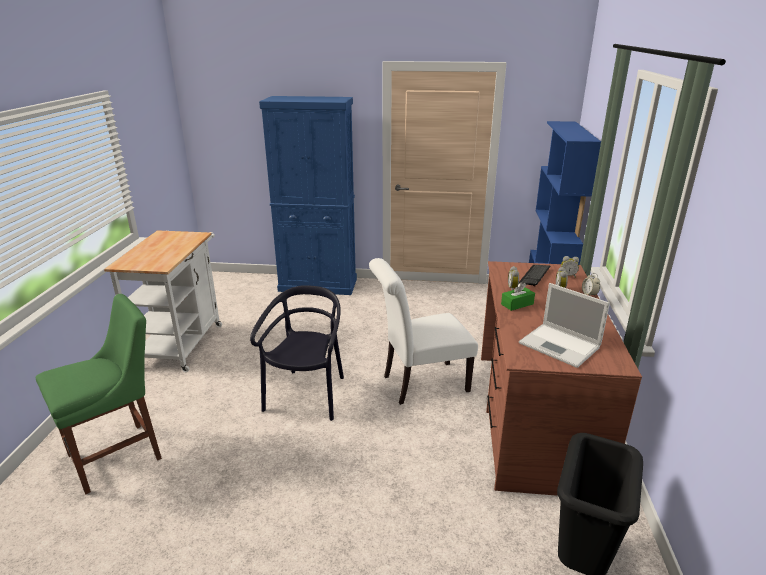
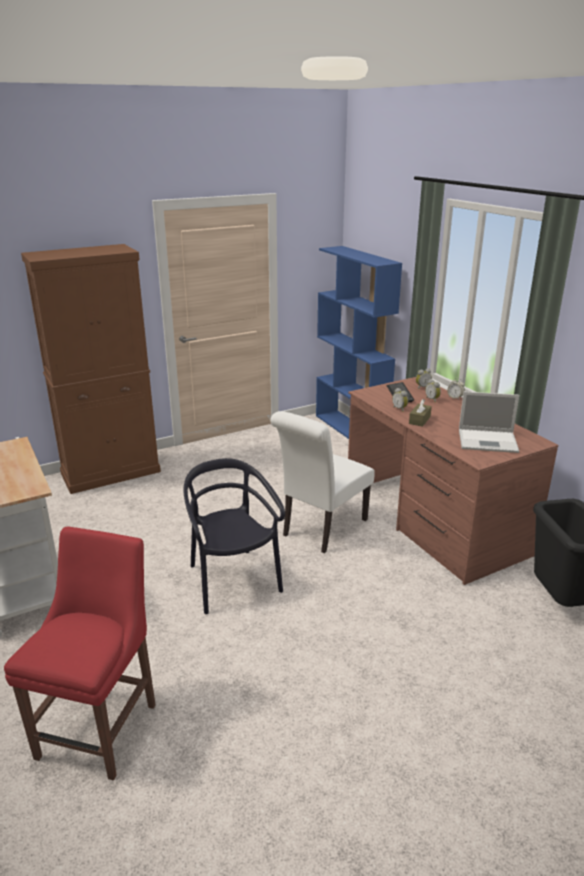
camera: 35 degrees left, 0 degrees up
(120, 455) = (101, 726): green chair -> red chair
(318, 285) = (111, 473): blue cabinet -> brown cabinet
(517, 304) = (419, 420): green tissue box -> brown tissue box

